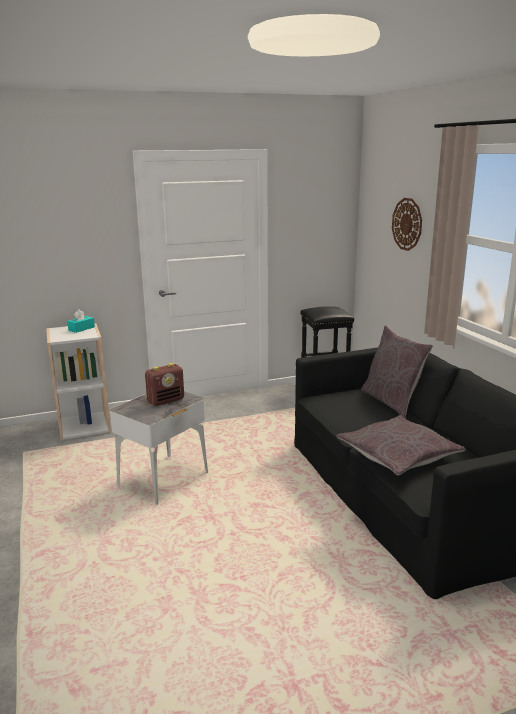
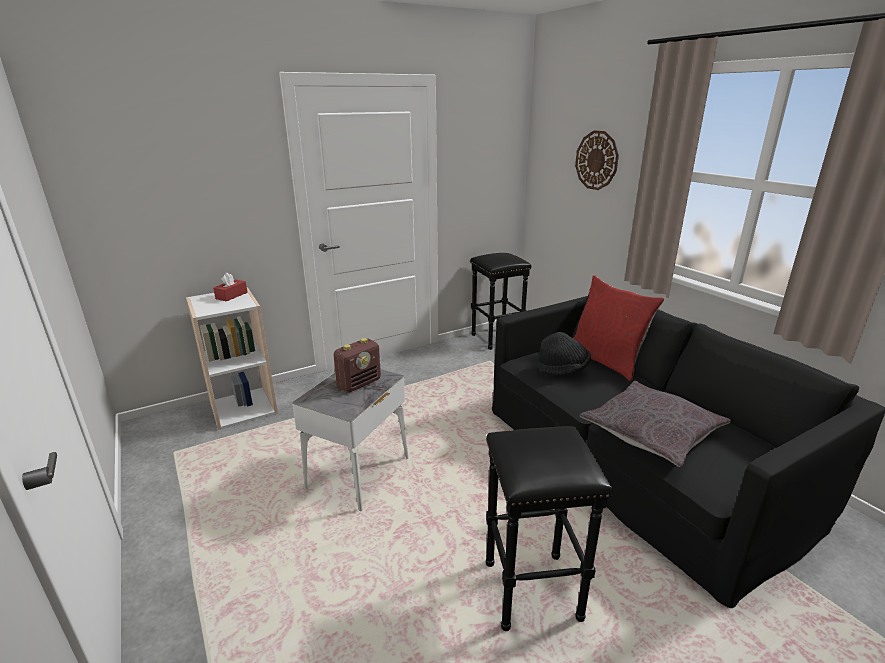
camera: 10 degrees left, 5 degrees up
(81, 329) = (231, 295): turquoise tissue box -> red tissue box
(272, 568) = (529, 589): none -> black stool
(347, 406) = (562, 370): none -> black hat
(392, 402) = (606, 360): grey pillow -> red pillow

